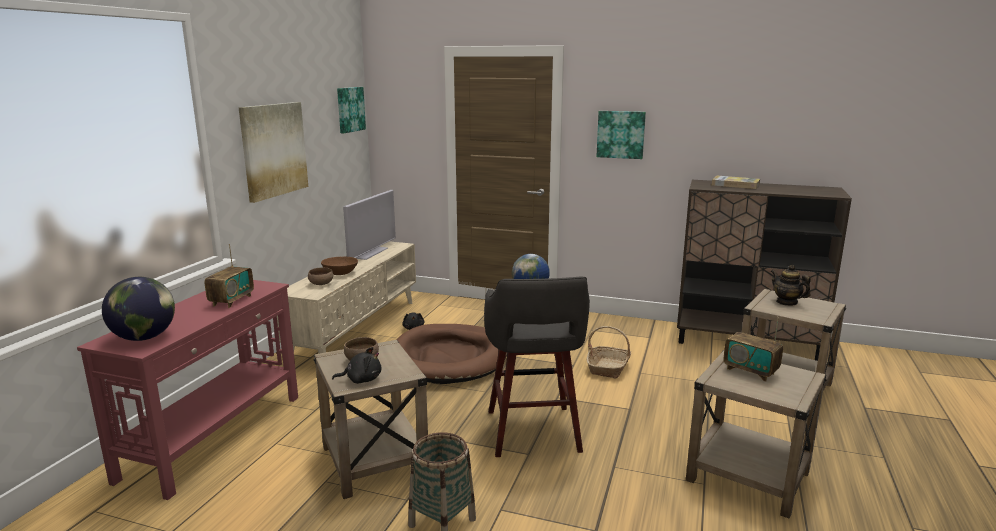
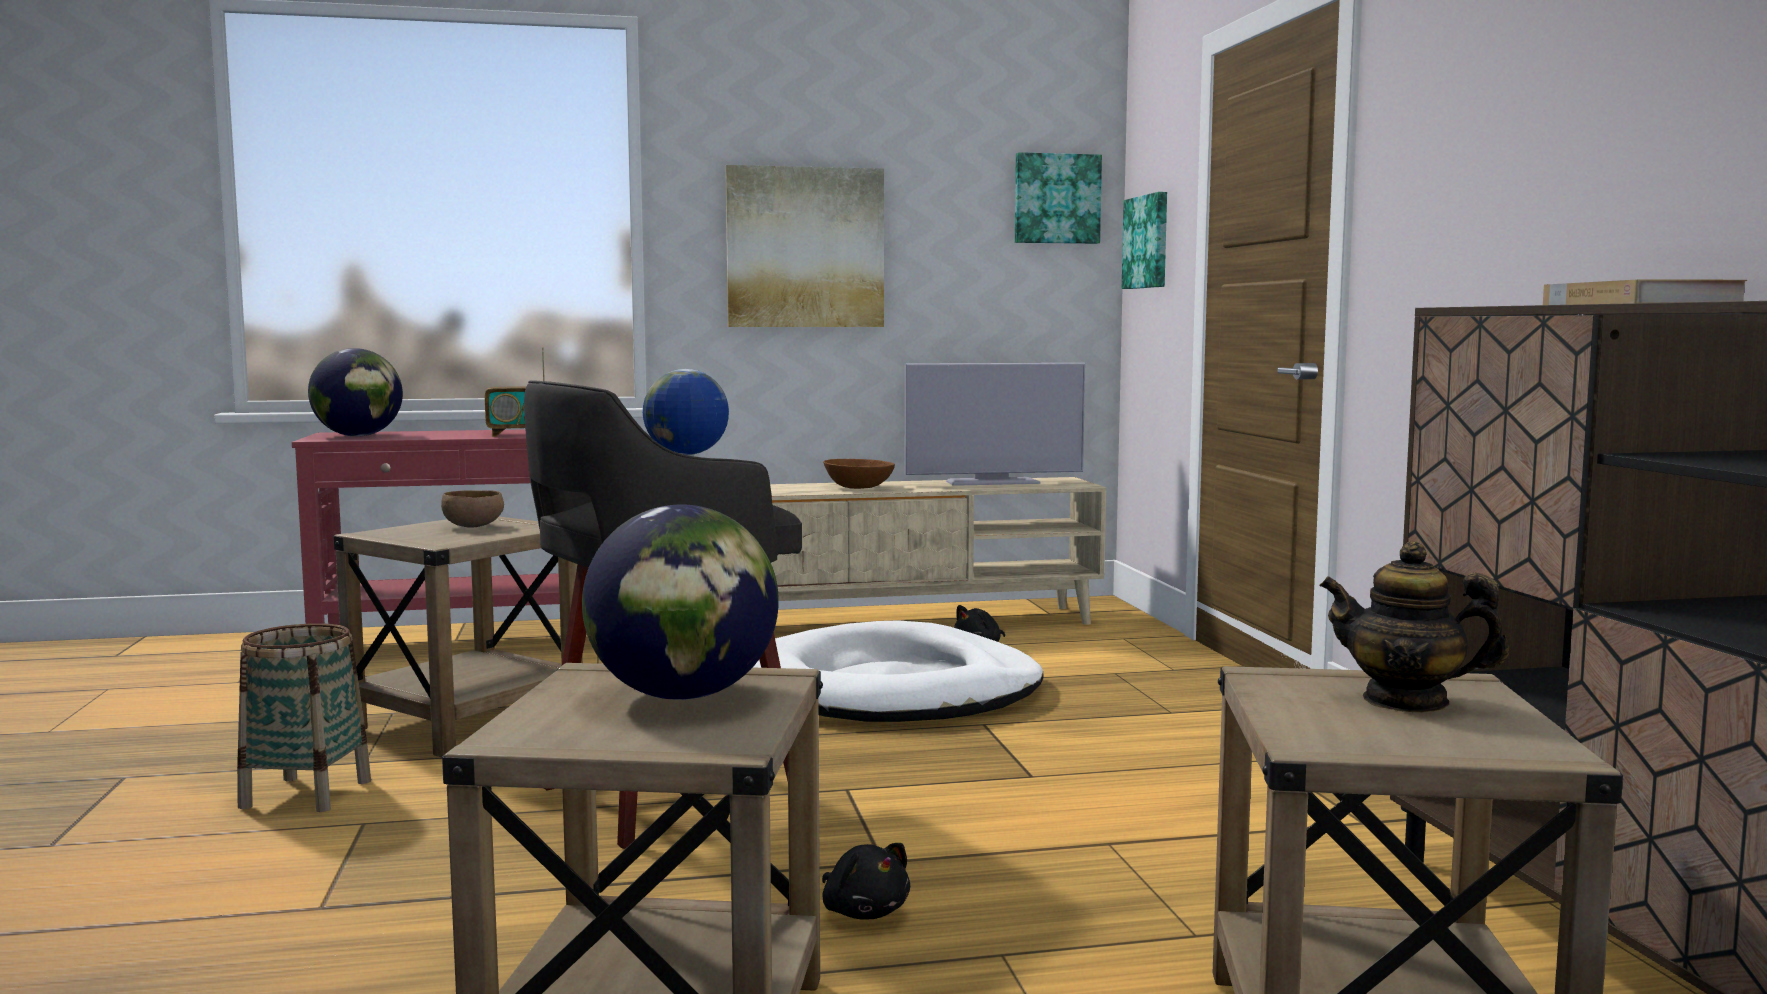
camera: 60 degrees right, 10 degrees down
(321, 284) = (791, 489): brown bowl -> none
(361, 379) = (400, 534): black plush toy -> black plush toy (864, 912)
(449, 358) = (895, 688): brown dog bed -> white dog bed
(608, 368) = (1077, 808): basket -> none
(621, 134) = (1449, 184): picture -> picture (1148, 242)
(750, 371) = (683, 696): radio -> globe
(786, 302) = (1406, 701): teapot -> teapot turned 90 degrees counterclockwise

